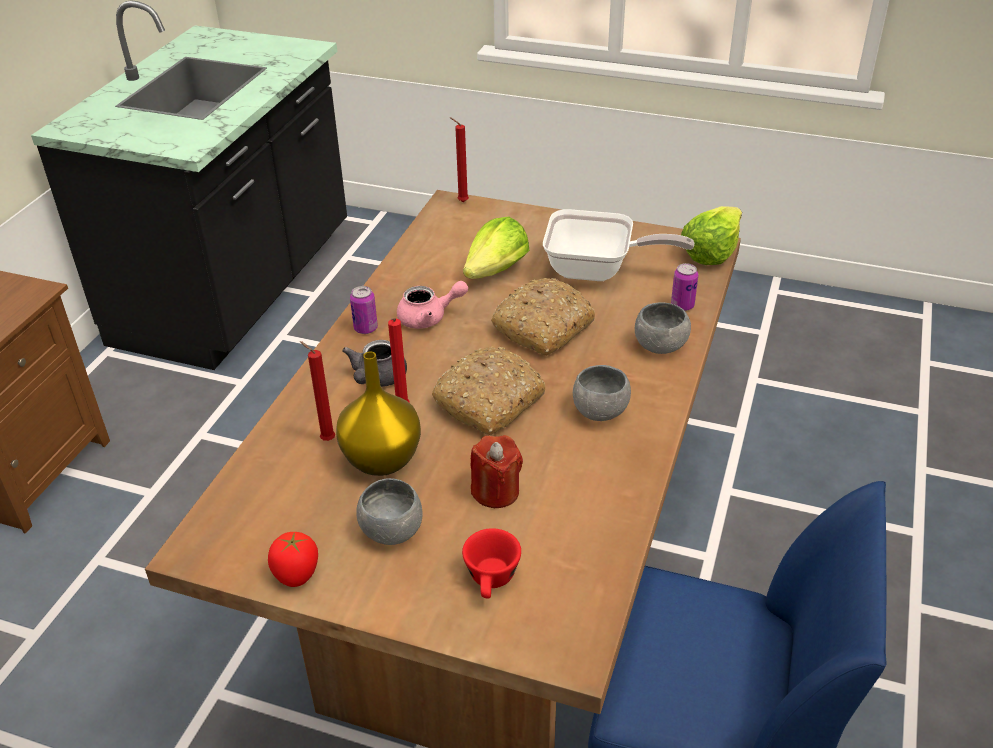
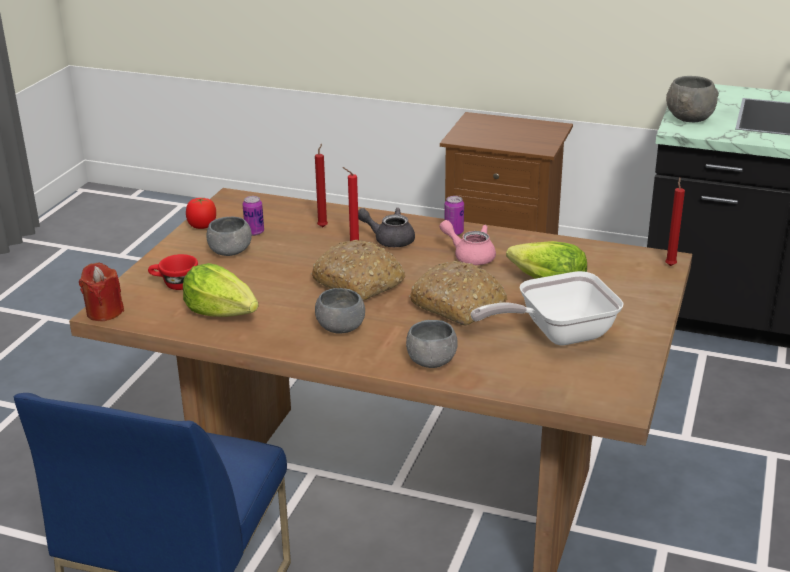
camera: 90 degrees right, 10 degrees down
(165, 140) = (688, 120): none -> grey bowl
(382, 459) = (300, 246): yellow vase -> none
(429, 318) = (470, 256): pink teapot -> pink teapot turned 135 degrees clockwise
(496, 491) = (257, 285): red candle -> red candle (104, 312)
(598, 270) = (556, 334): frying pan -> frying pan turned 60 degrees clockwise
(682, 305) = (499, 378): can -> can (254, 232)
(711, 252) = (608, 404): lettuce -> lettuce (222, 312)

